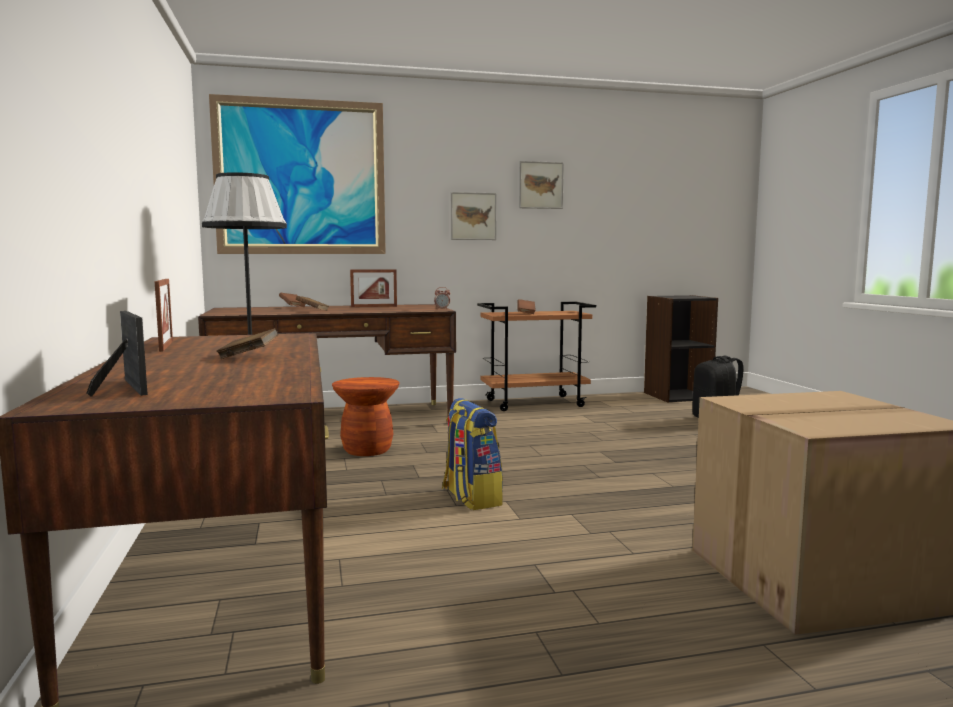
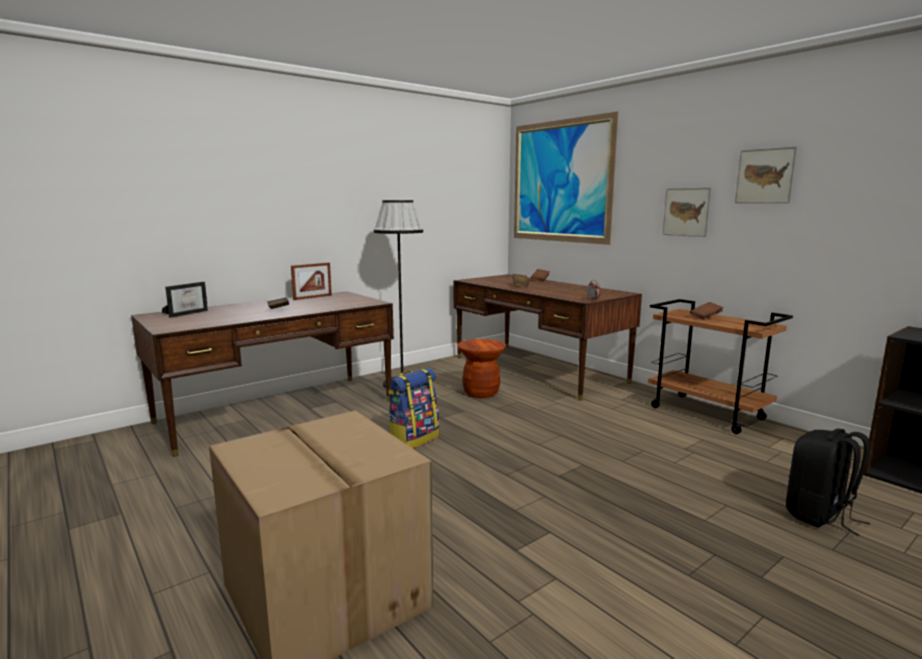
camera: 65 degrees right, 5 degrees up
(374, 306) = (578, 288): picture frame -> none

